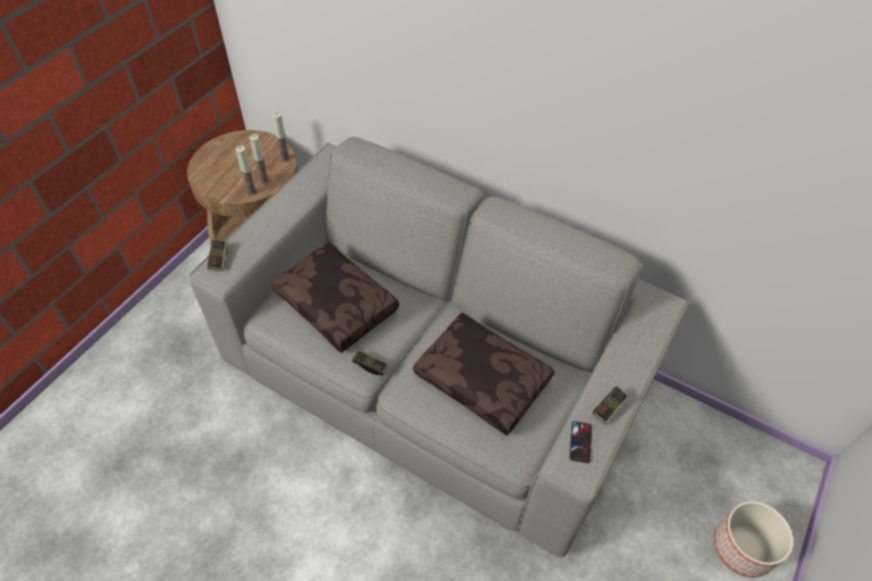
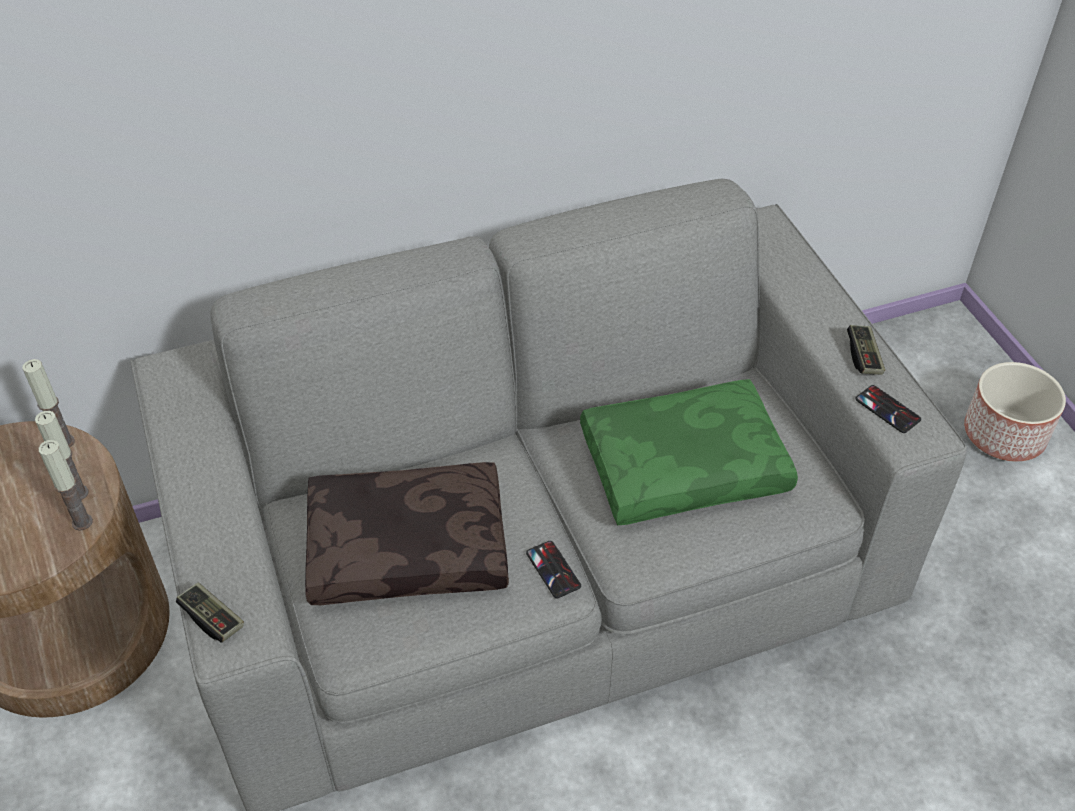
camera: 50 degrees left, 5 degrees down
(370, 365) = (553, 569): game controller -> phone
(484, 379) = (684, 464): brown pillow -> green pillow

